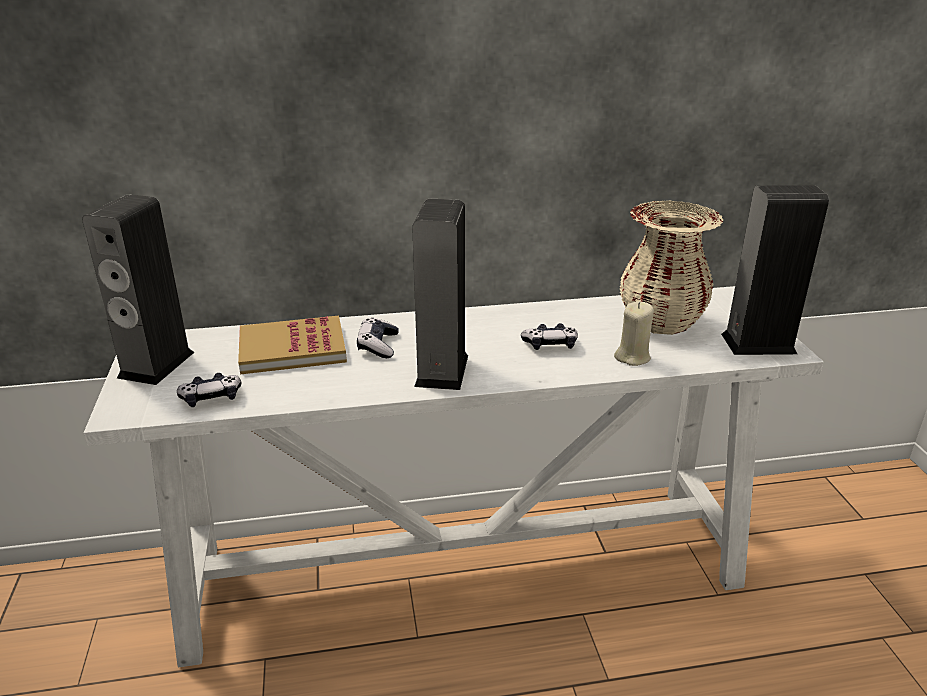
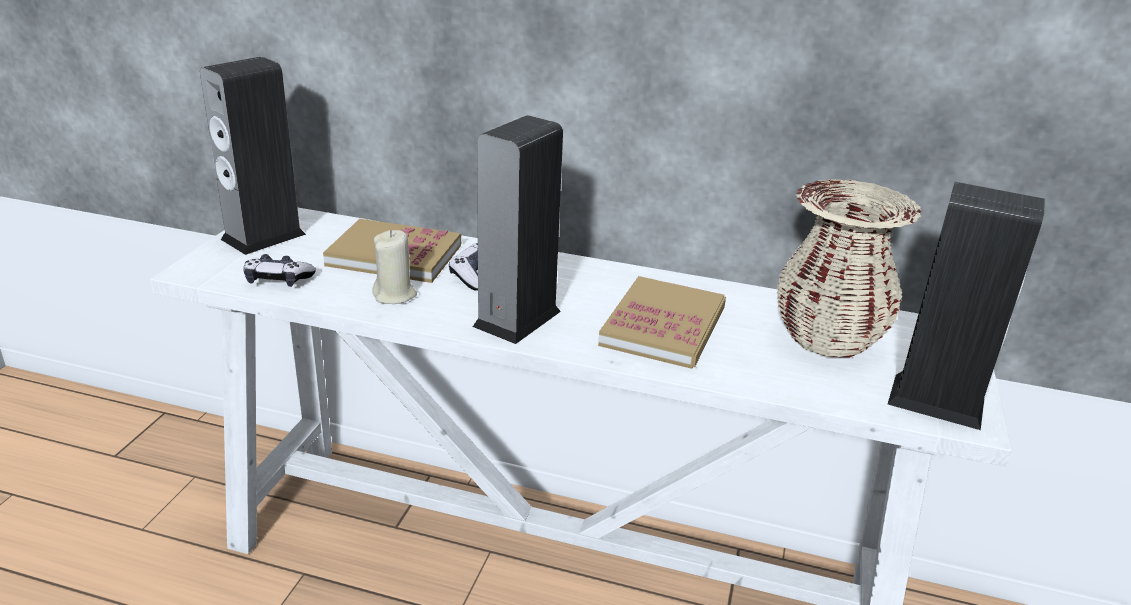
camera: 25 degrees right, 0 degrees up
(550, 345) = (663, 326): game controller -> book
(632, 357) = (749, 368): beige candle -> beige candle (395, 295)

